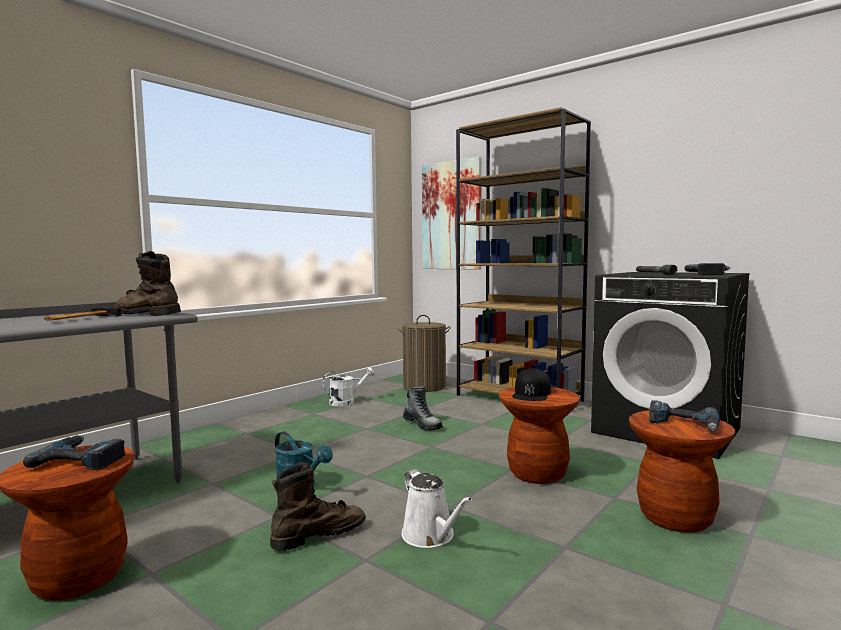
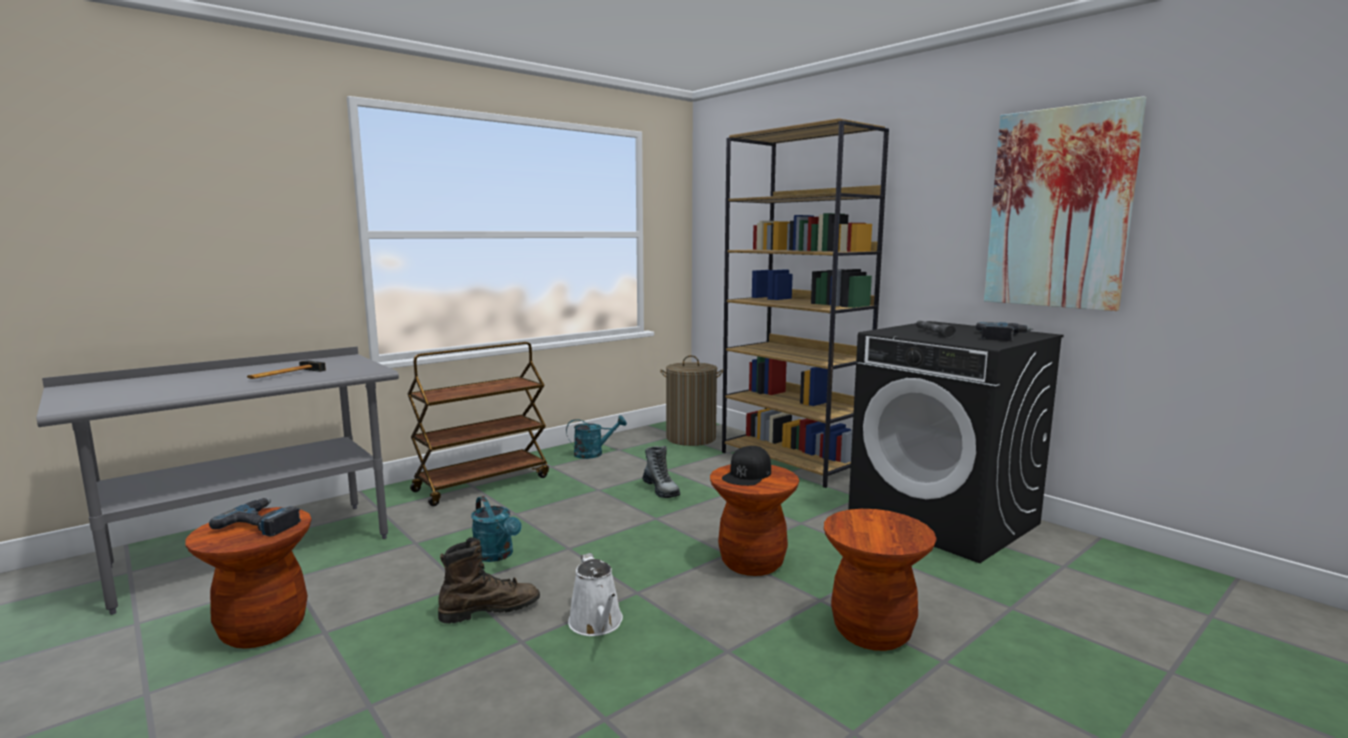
camera: 10 degrees right, 5 degrees up
(146, 314) = (351, 368): brown boot -> none
(255, 430) = (482, 483): none -> brown cart
(346, 402) = (594, 453): white watering can -> turquoise watering can
(451, 215) = (734, 235): picture -> picture (1058, 209)
(683, 424) = (880, 531): power drill -> none

